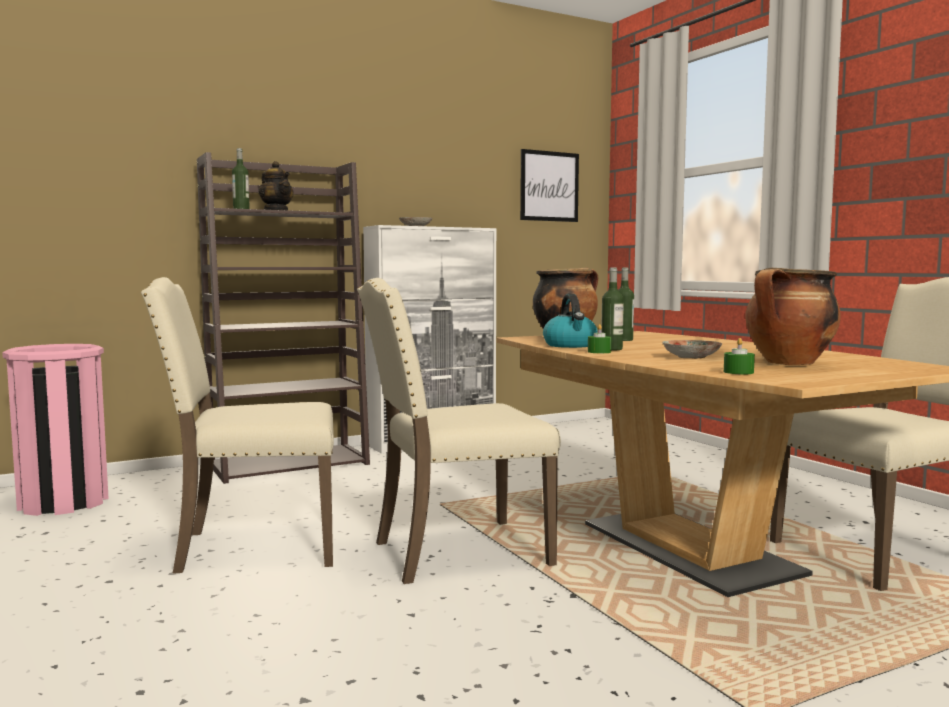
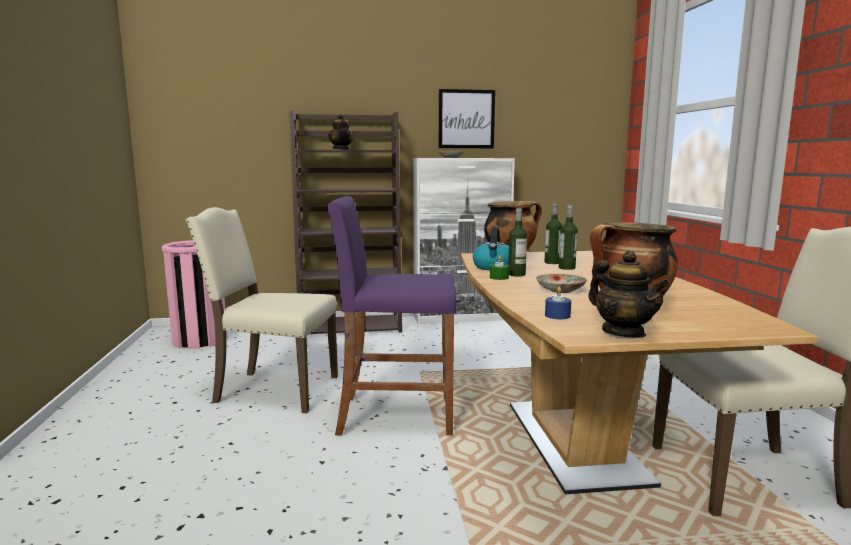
camera: 20 degrees right, 5 degrees up
(241, 209) = (316, 149): bottle -> bottle (566, 268)
(456, 553) = (395, 415): beige chair -> purple stool
(549, 186) = (571, 121): picture -> picture (466, 119)
(738, 372) = (557, 315): green candle -> blue candle
(829, 378) = (623, 332): none -> teapot

